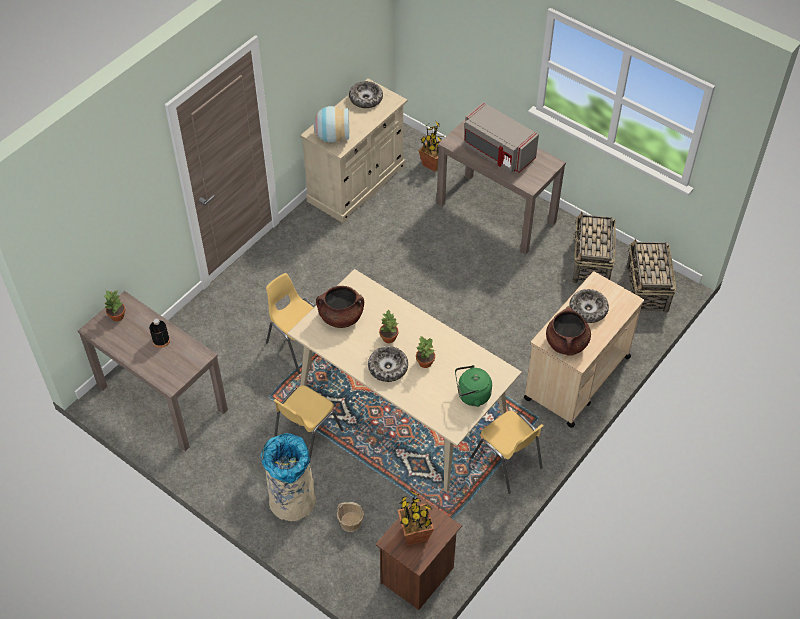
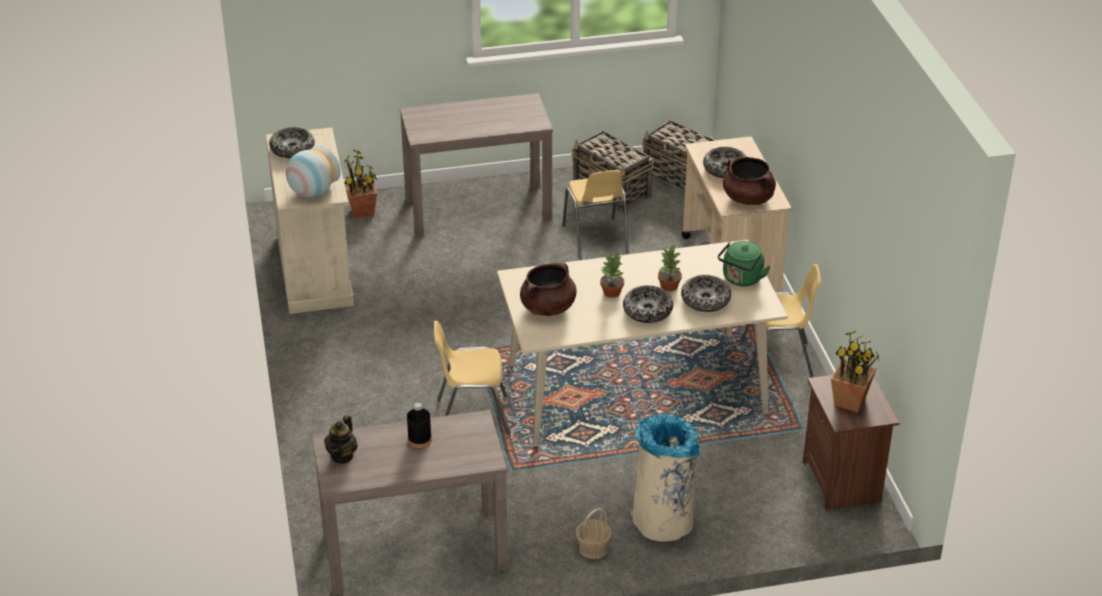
camera: 50 degrees left, 15 degrees down
(117, 316) = (342, 456): potted plant -> teapot
(307, 437) = (596, 471): yellow chair -> yellow chair (595, 240)
(351, 522) = (733, 494): basket -> basket (593, 548)
(430, 390) = (705, 300): none -> bowl
(497, 152) = (471, 120): grey microwave -> none

